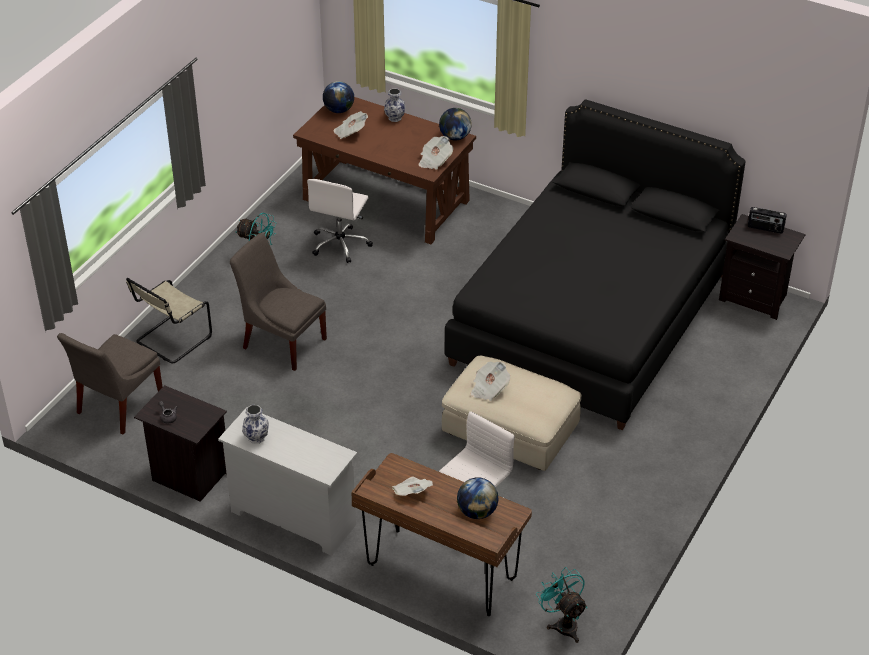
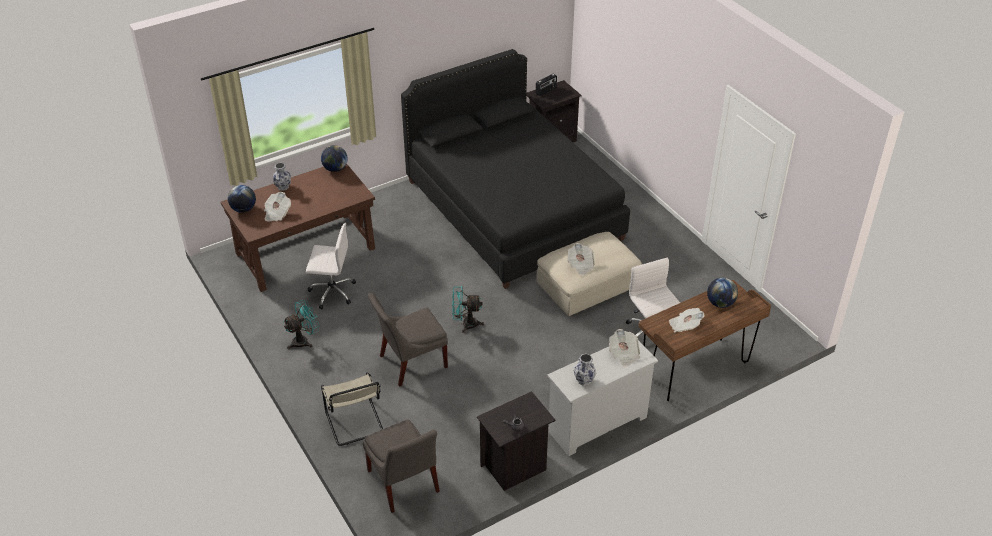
camera: 60 degrees left, 0 degrees up
(341, 244) = (331, 292): white office chair -> white office chair turned 45 degrees counterclockwise
(434, 161) = (352, 187): newspaper -> newspaper (624, 354)
(563, 623) = (770, 332): turquoise fan -> turquoise fan (465, 324)

